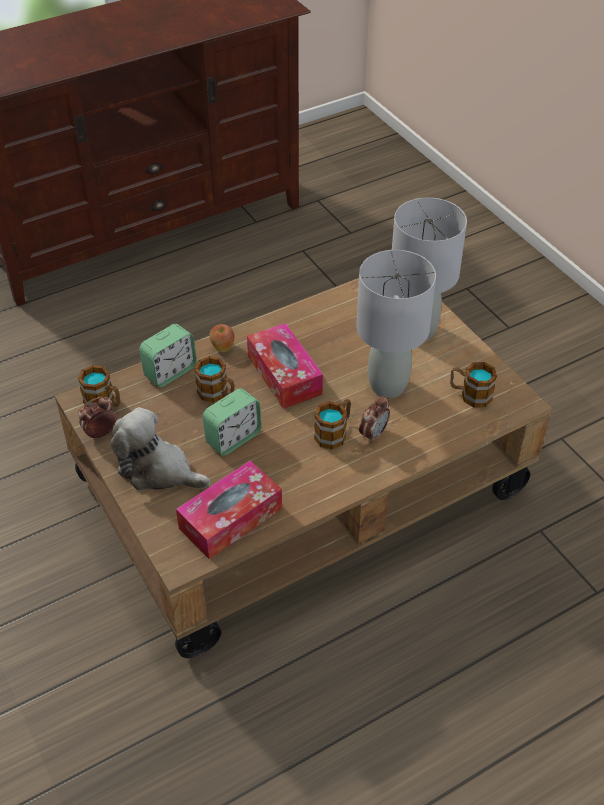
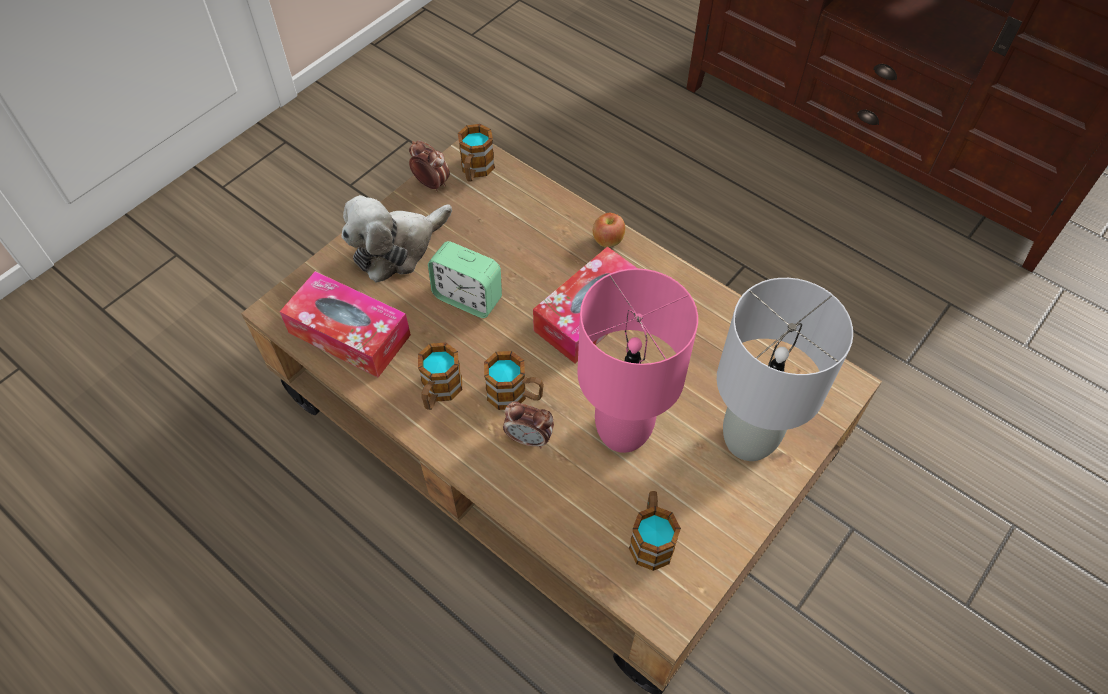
camera: 70 degrees right, 10 degrees up
(158, 470) = (397, 248): plush toy -> plush toy turned 135 degrees counterclockwise
(170, 372) = (546, 208): alarm clock -> none
(217, 394) = (530, 261): mug -> mug (439, 392)
(387, 386) = (622, 431): grey table lamp -> pink table lamp

